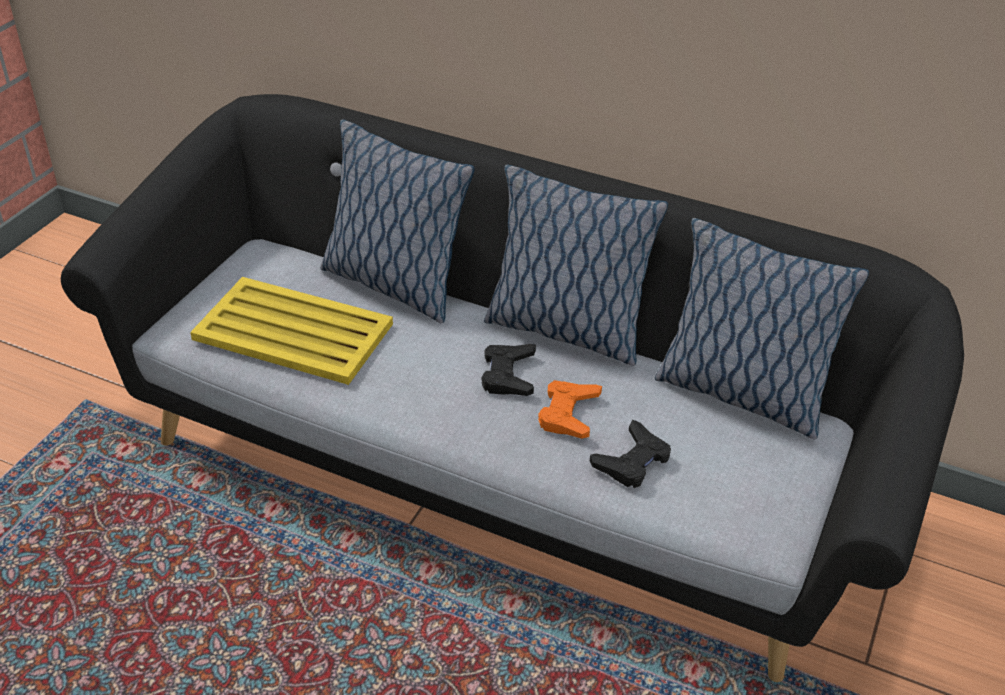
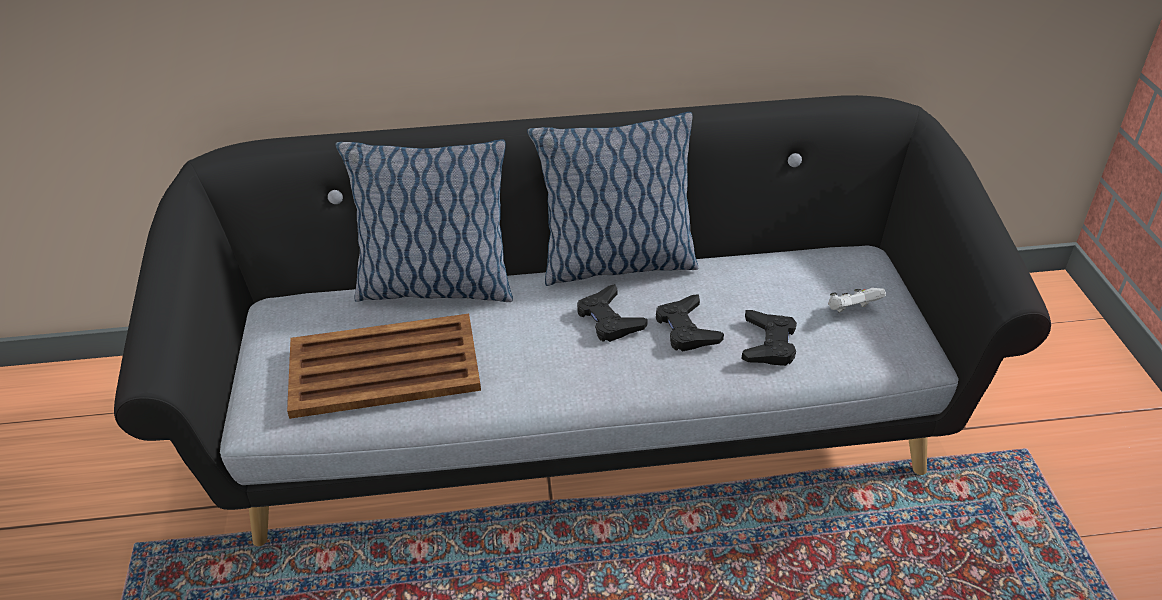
camera: 30 degrees left, 0 degrees up
(292, 331) = (382, 367): yellow tray -> brown tray
(568, 414) = (686, 329): orange game controller -> black game controller
(740, 393) = (790, 256): pillow -> none
(748, 469) = (851, 310): none -> white game controller

